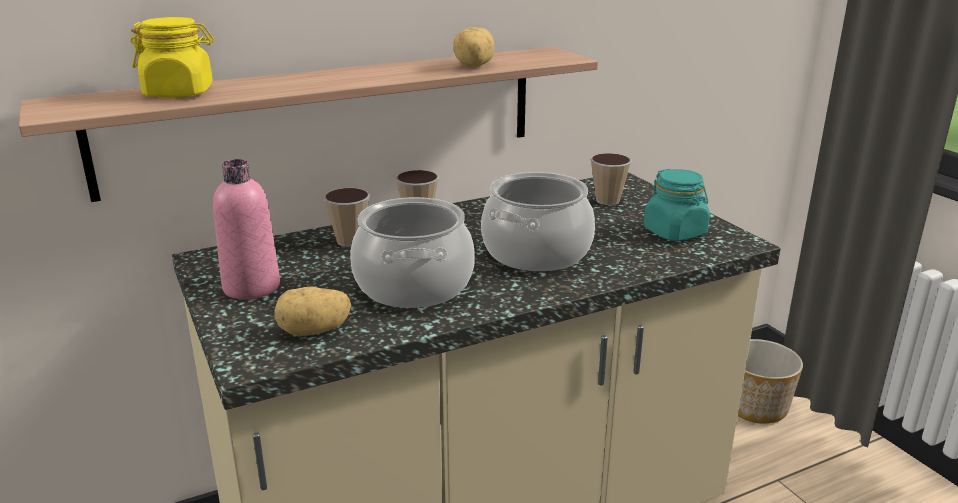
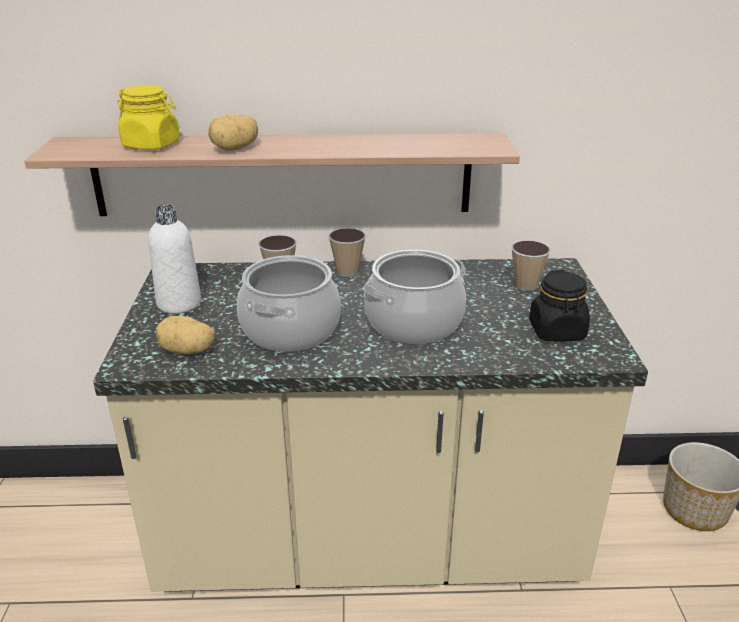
camera: 25 degrees right, 5 degrees up
(251, 287) = (179, 303): pink bottle -> white bottle
(476, 65) = (402, 147): potato -> potato (236, 149)
(675, 232) = (557, 331): turquoise jar -> black jar

